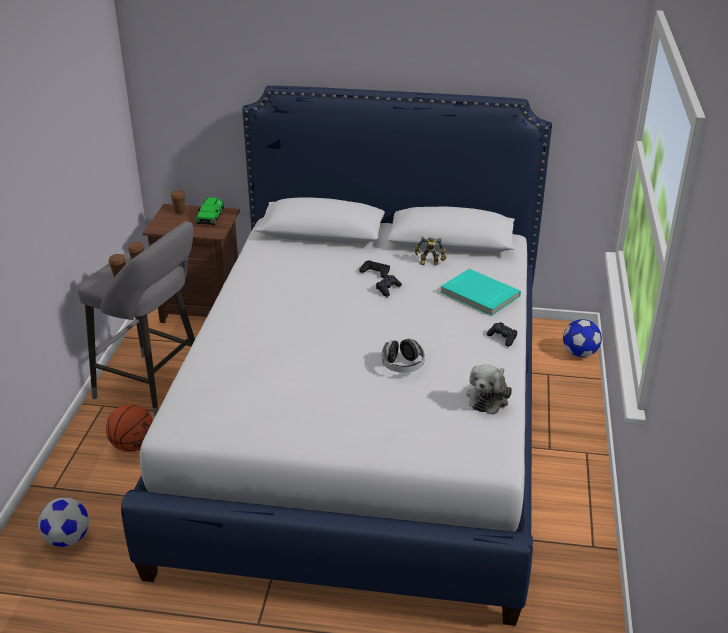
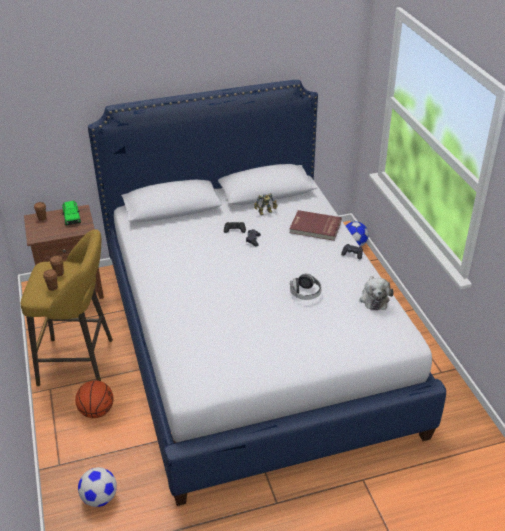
camera: 25 degrees left, 5 degrees up
(155, 388) = (81, 362): grey stool -> yellow stool
(479, 295) = (315, 227): turquoise book -> red book

